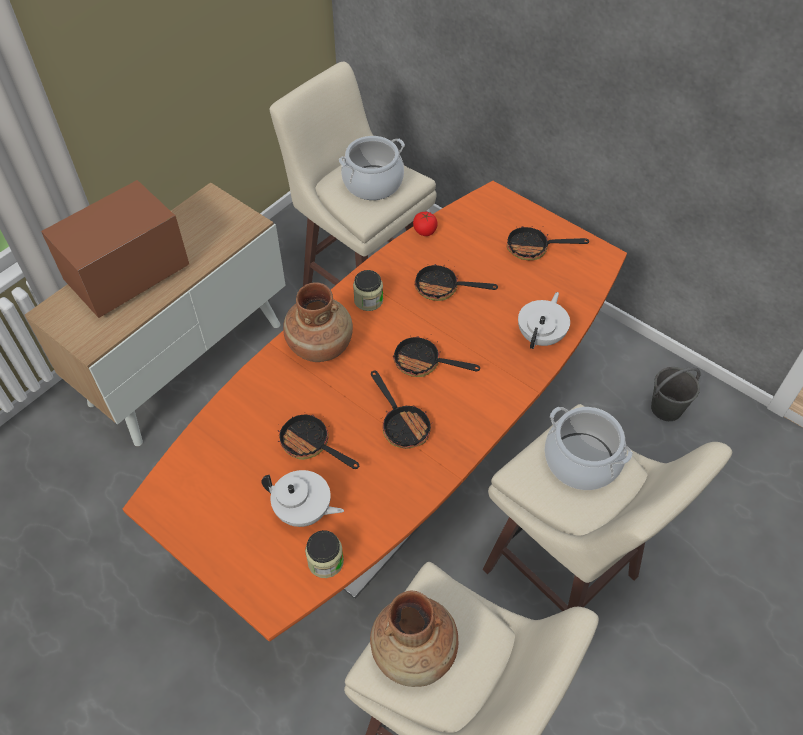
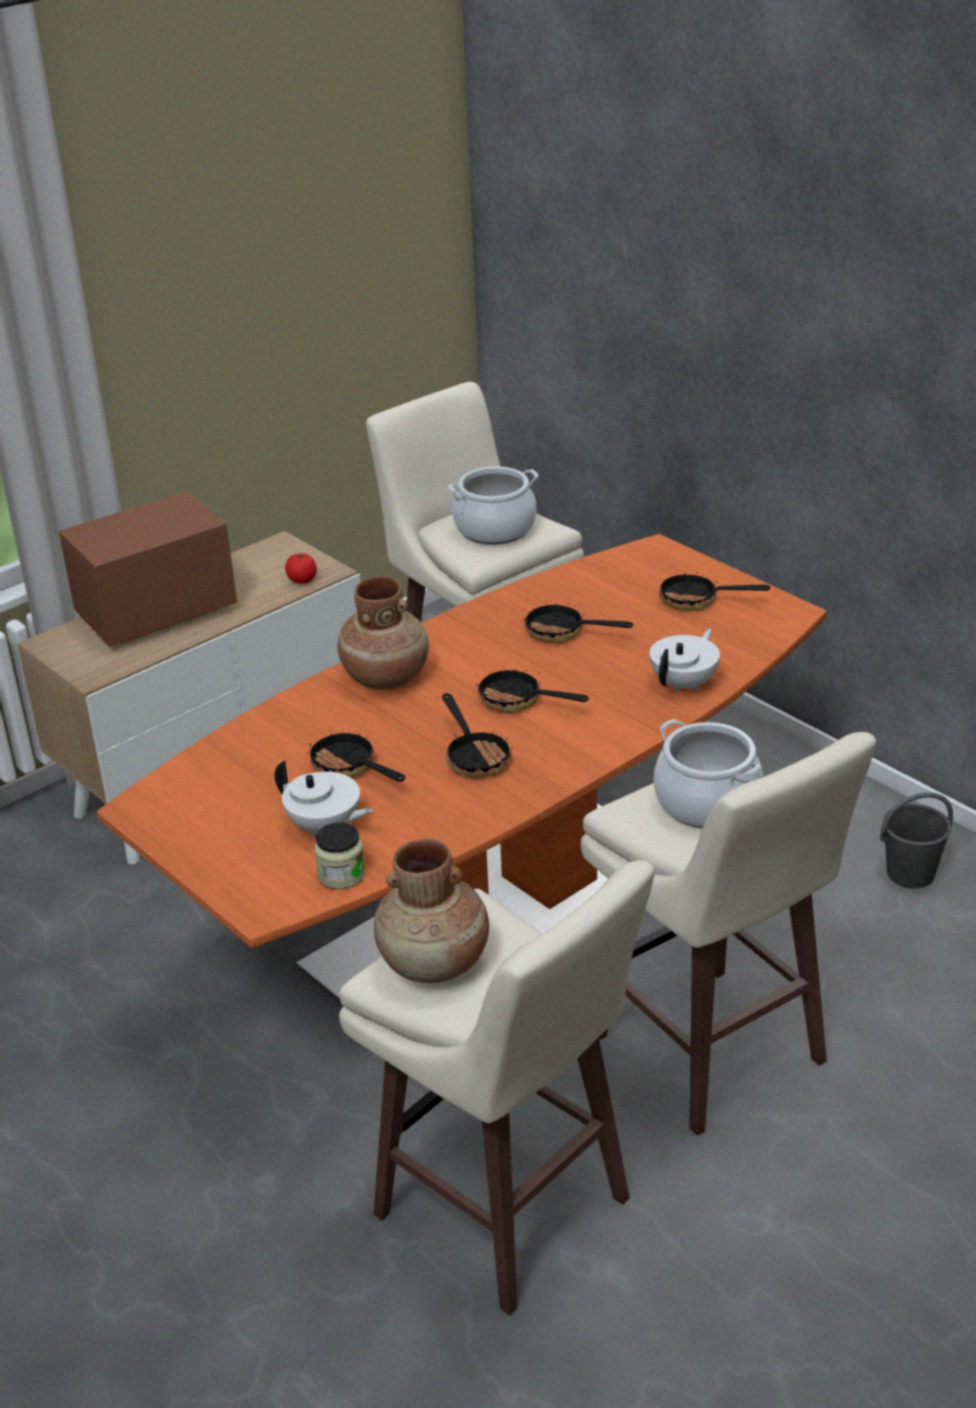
camera: 10 degrees right, 20 degrees down
(368, 300) = (460, 639): jar -> none
(425, 231) = (553, 577): tomato -> tomato (302, 580)

